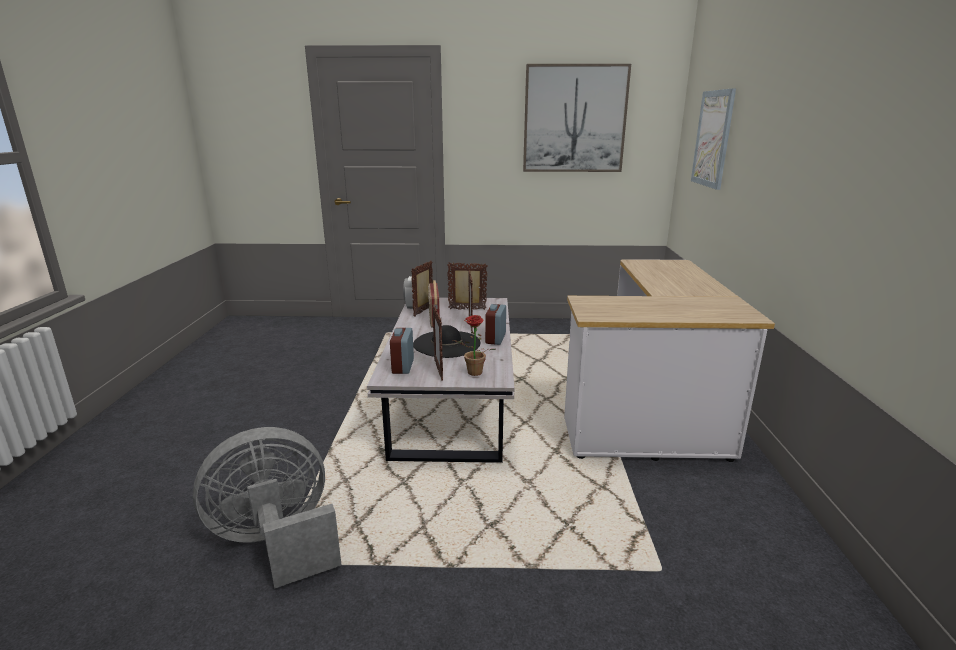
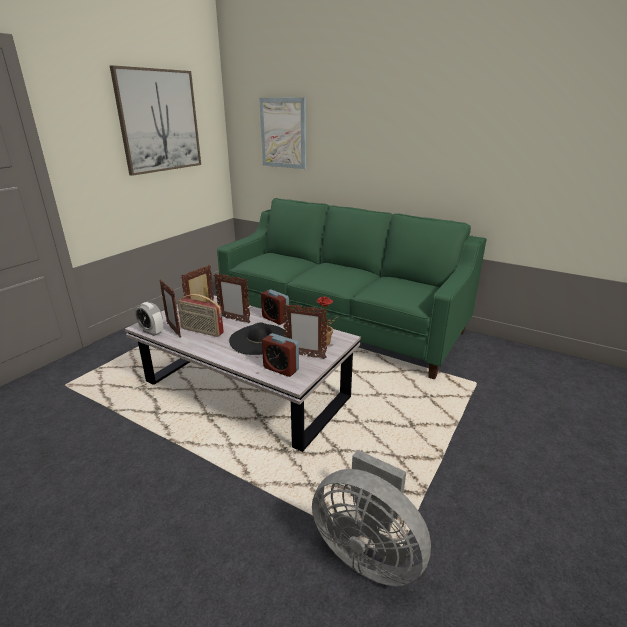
camera: 60 degrees left, 5 degrees up
(277, 543) = (368, 552): grey fan -> grey fan turned 60 degrees counterclockwise
(652, 413) = (343, 324): desk -> green sofa

